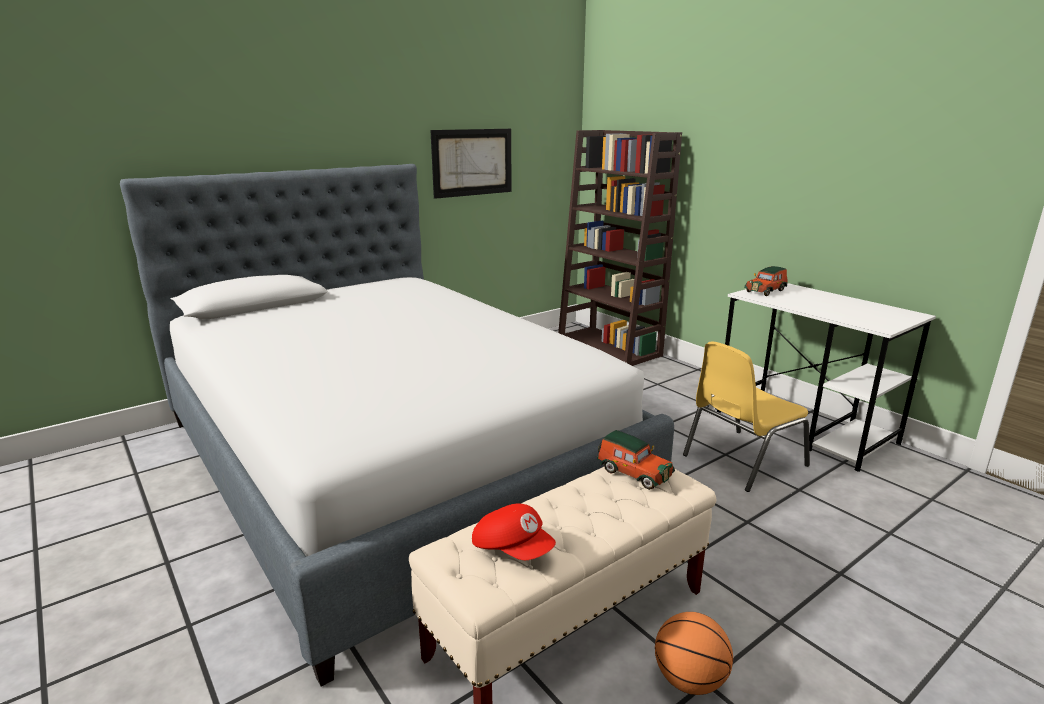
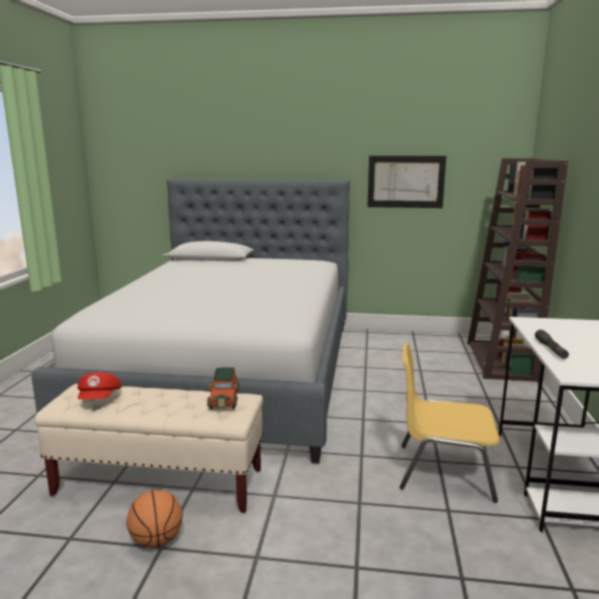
camera: 45 degrees right, 5 degrees down
(766, 291) = (555, 323): toy car -> none
(822, 312) = (551, 349): none -> black flashlight

